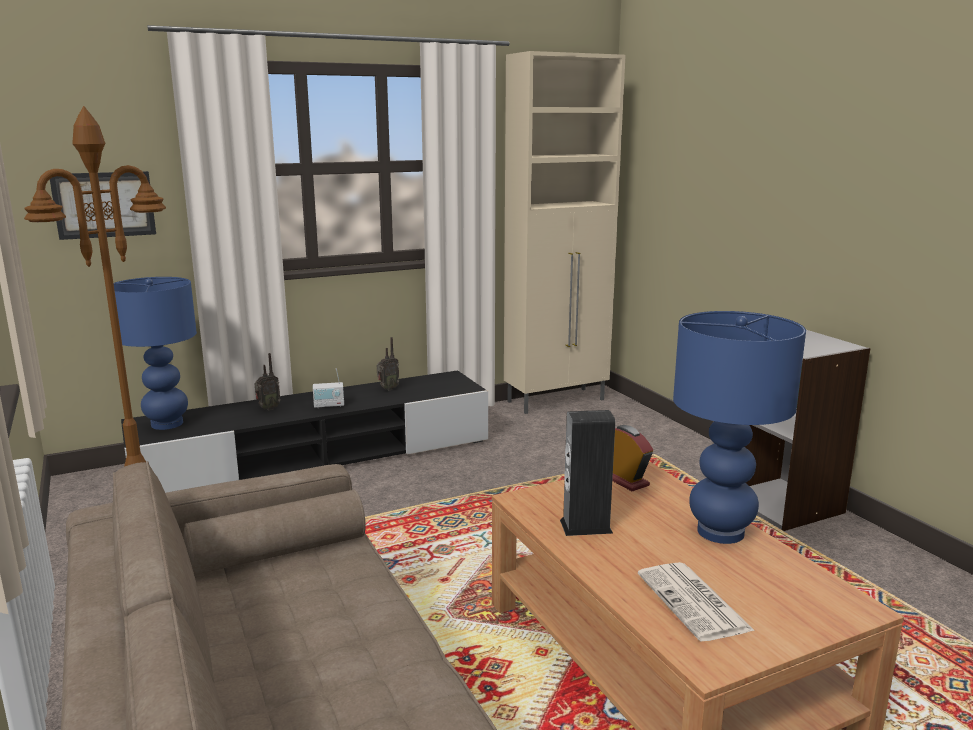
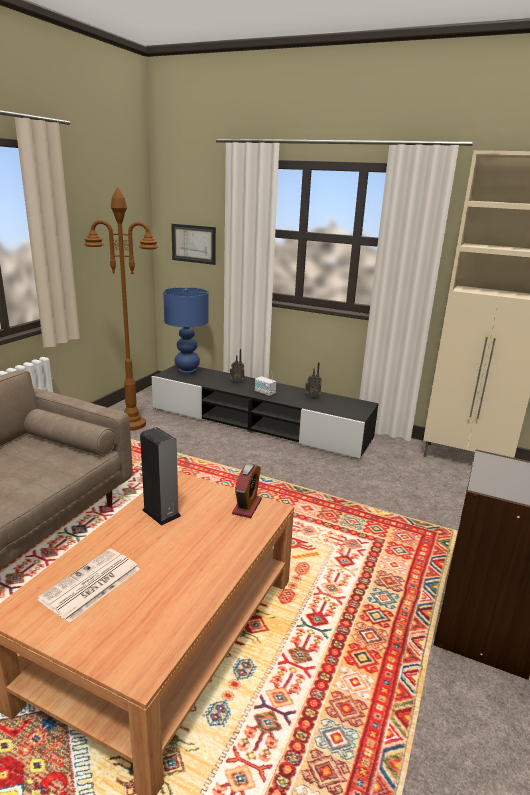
camera: 50 degrees right, 5 degrees up
(719, 531) = (207, 568): blue table lamp -> none

